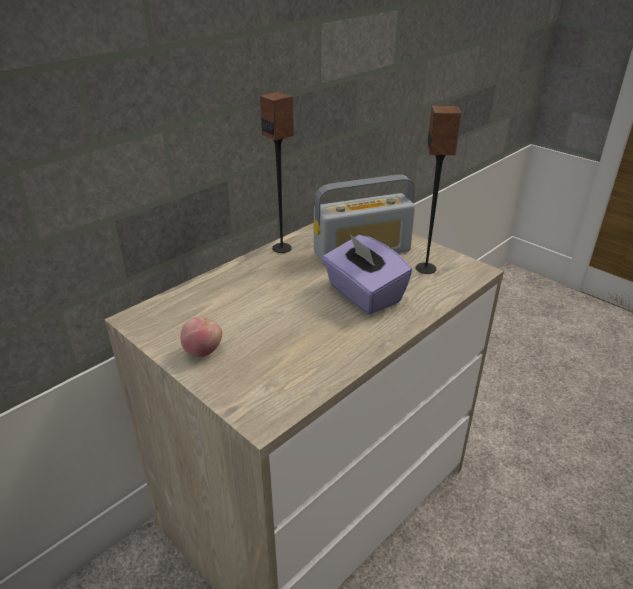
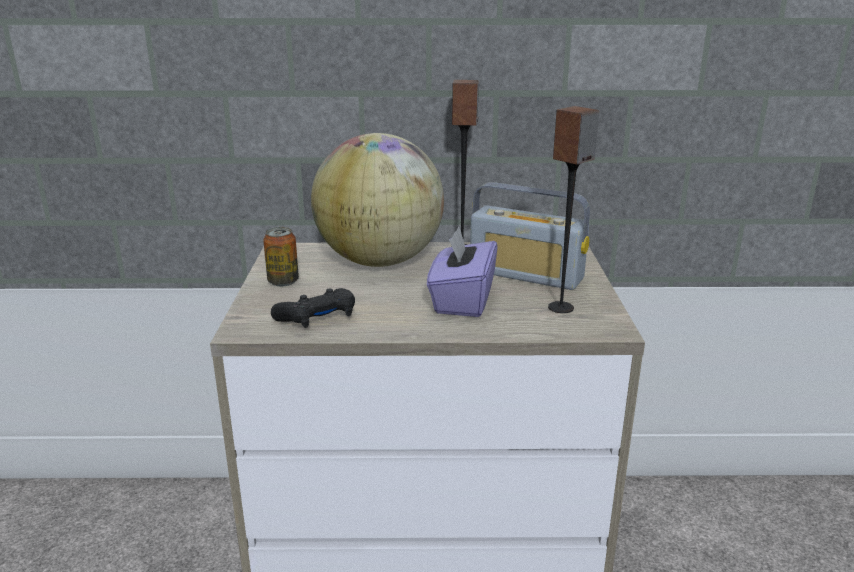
camera: 45 degrees right, 10 degrees down
(203, 351) = (283, 281): apple -> can
(244, 289) = (379, 261): none -> globe
(299, 369) = (318, 318): none -> black game controller

